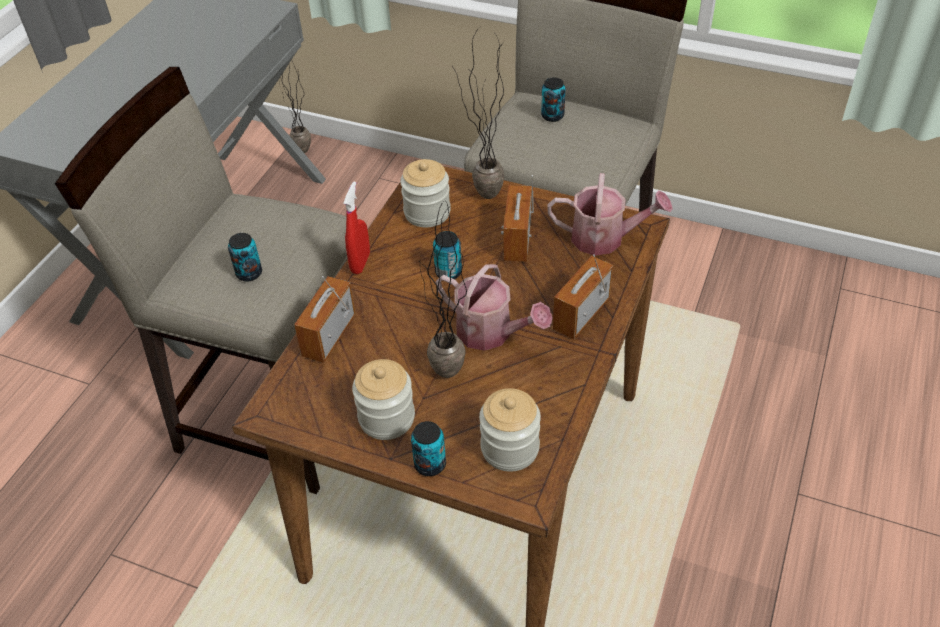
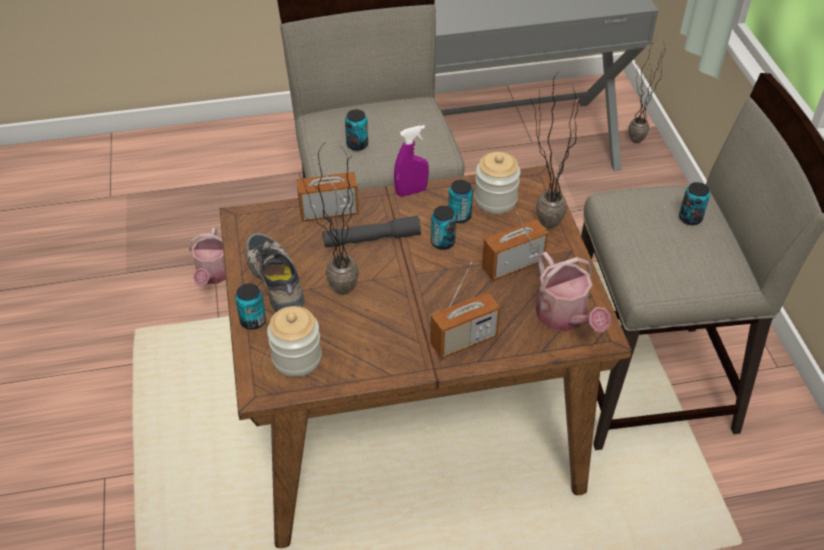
camera: 55 degrees right, 0 degrees up
(360, 263) = (411, 191): red spray bottle -> purple spray bottle
(386, 418) = (277, 278): jar -> shoe
(398, 320) = (372, 239): none -> grey flashlight
(425, 245) = (459, 216): none -> can
(491, 333) = (400, 296): watering can -> watering can (213, 275)
(581, 314) = (463, 340): radio -> radio turned 150 degrees clockwise

